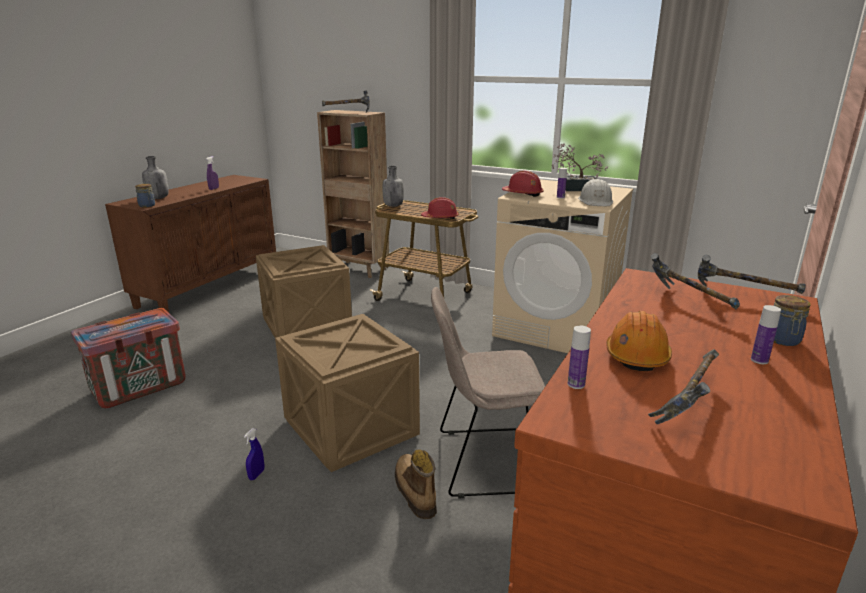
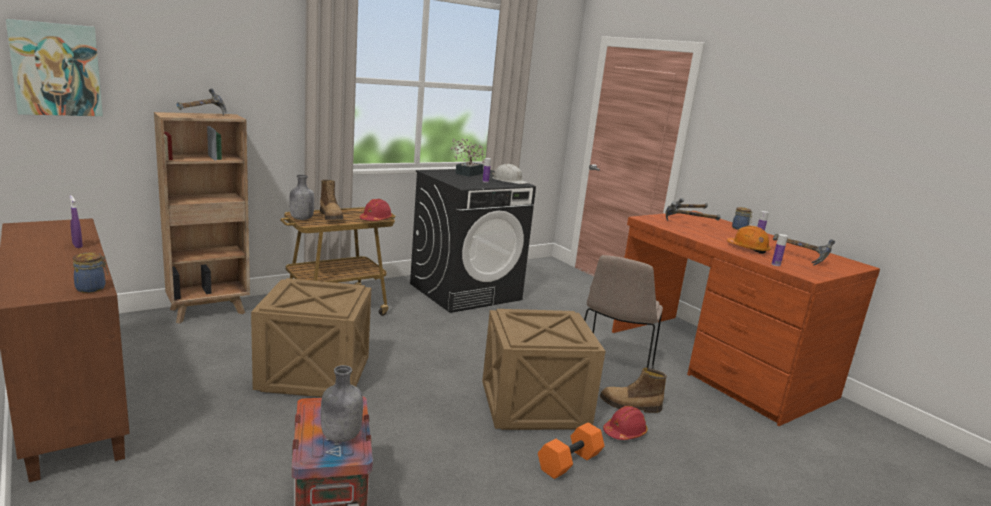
camera: 65 degrees left, 5 degrees down
(158, 198) = (53, 277): grey bottle -> grey bottle (340, 436)
(256, 475) = (570, 463): blue spray bottle -> orange dumbbell
(292, 80) = (56, 69): none -> picture
(417, 209) = (331, 217): none -> boot
(522, 194) = (461, 183): red hard hat -> red hard hat (624, 432)
(556, 328) = (466, 291): beige washing machine -> black washing machine

